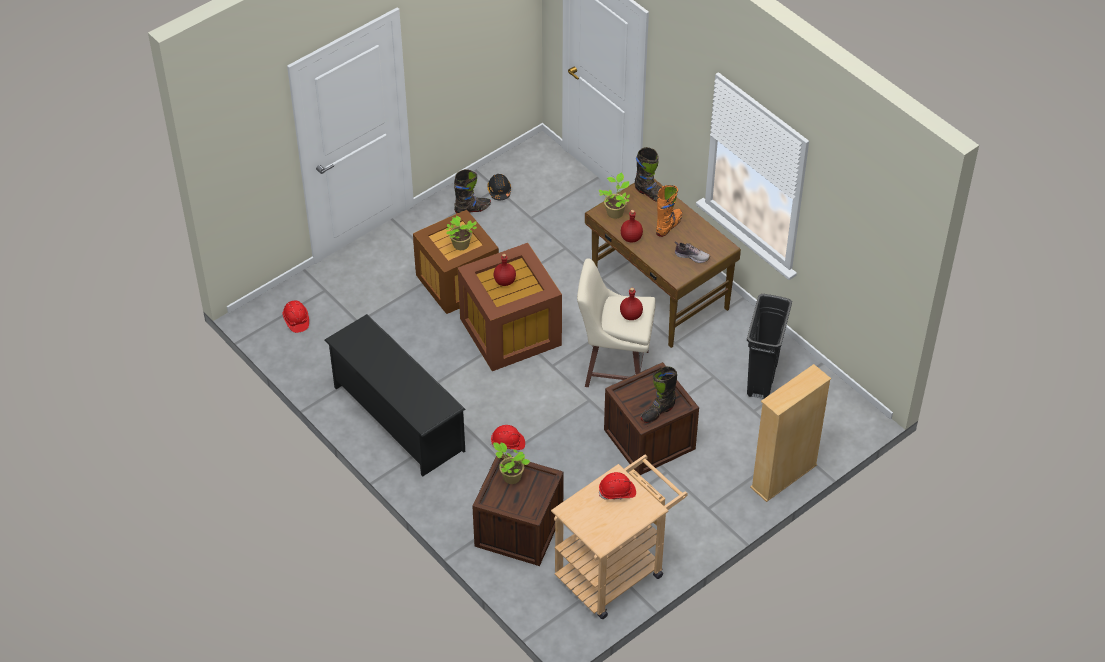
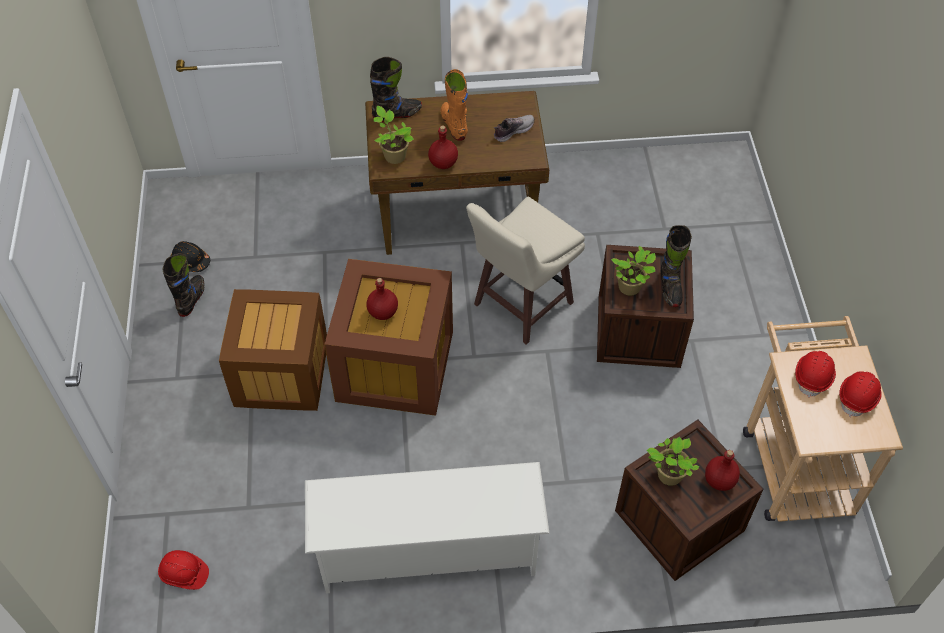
camera: 55 degrees left, 5 degrees up
(397, 418) = (428, 550): black shoe rack -> white shoe rack
(460, 245) = (282, 325): potted plant -> potted plant (631, 288)
(508, 443) = (550, 460): red hard hat -> red hard hat (858, 397)
(630, 315) = (540, 228): red bottle -> red bottle (719, 481)
(762, 379) = (629, 199): black trash can -> none
(783, 476) = (763, 253): beige bookcase -> none

